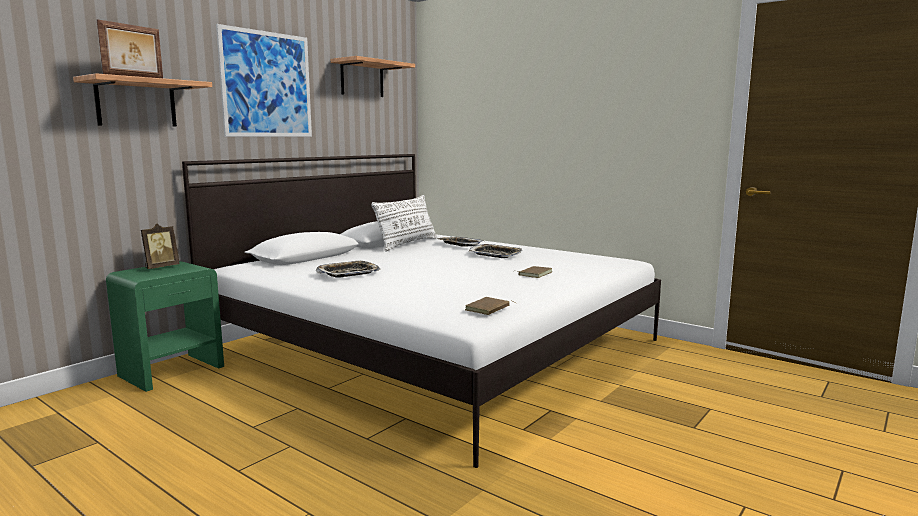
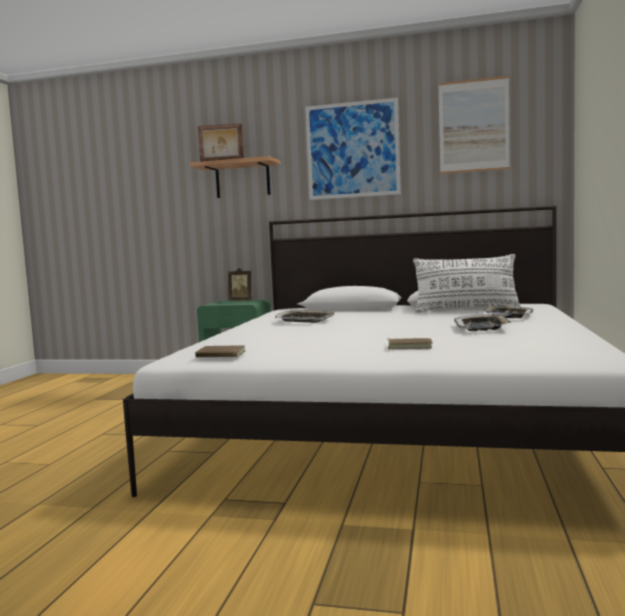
camera: 65 degrees right, 5 degrees down
(362, 79) = (473, 126): shelf -> picture

